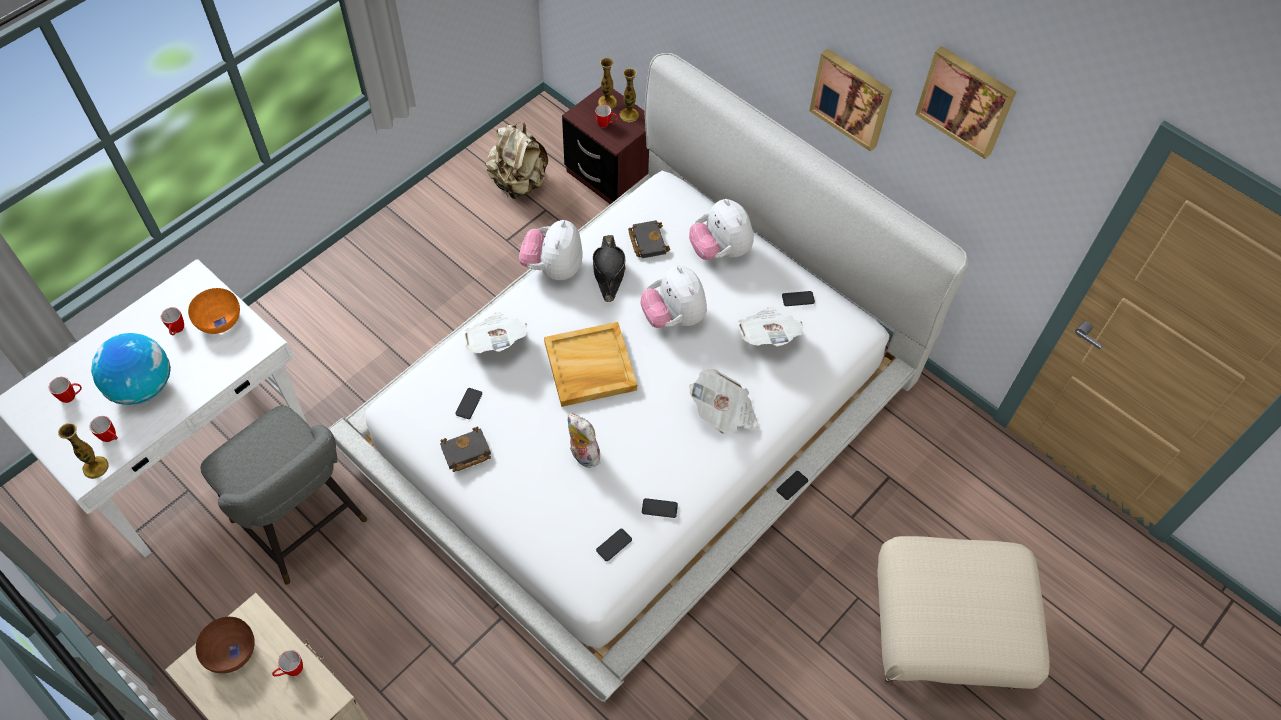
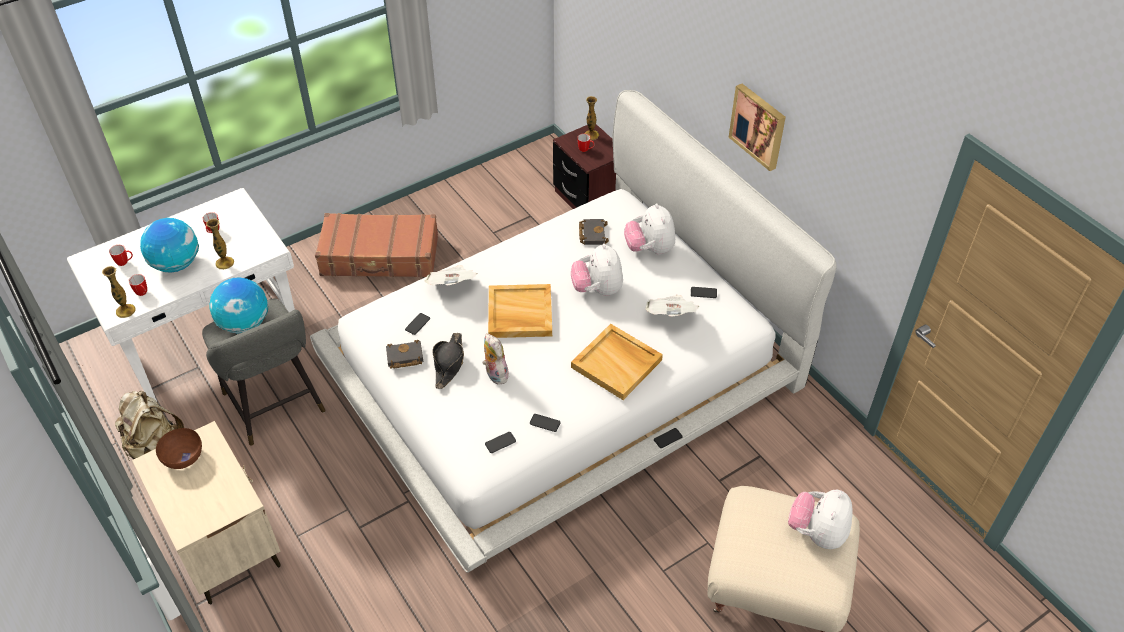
camera: 15 degrees right, 10 degrees down
(220, 320) = (246, 229): orange bowl -> none
(255, 450) = (244, 324): none -> globe
(291, 671) = (222, 479): mug -> none
(376, 296) = (380, 256): none -> brown suitcase
(518, 183) = (514, 194): beige backpack -> beige backpack (154, 445)
(553, 268) = (512, 241): plush toy -> plush toy (817, 532)
(608, 271) = (555, 250): black hat -> black hat (449, 364)
(629, 115) = (606, 146): vase -> vase (225, 263)
(723, 413) = (617, 363): newspaper -> beige tray
(966, 100) = (835, 123): picture -> none

